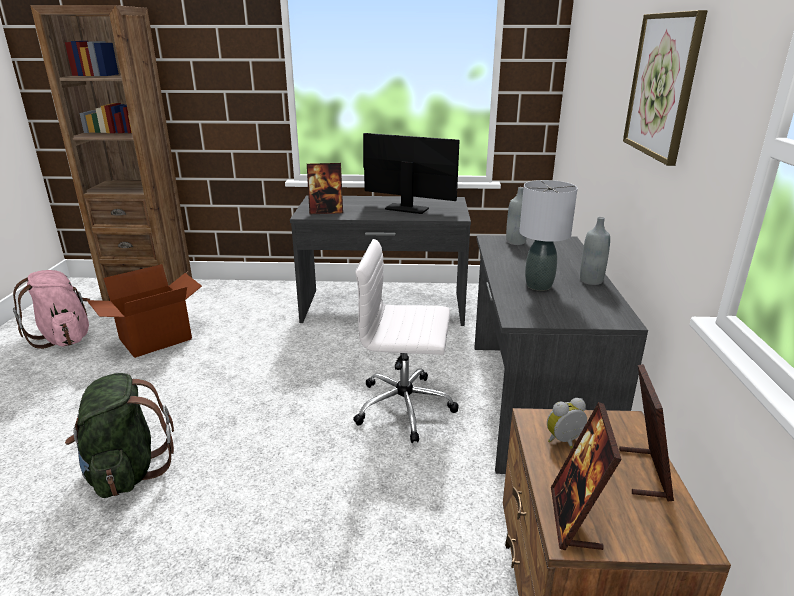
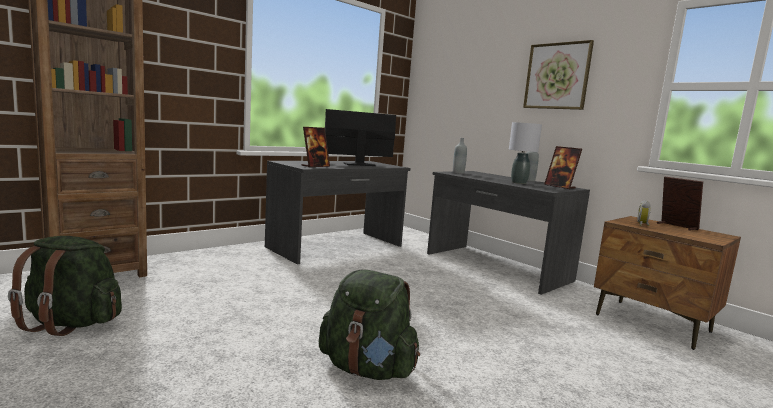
camera: 45 degrees left, 15 degrees down
(64, 338) = (71, 323): pink backpack -> green backpack
(156, 340) = (192, 299): cardboard box -> none
(406, 407) = (452, 284): white office chair -> none
(575, 519) = (700, 238): picture frame -> picture frame (560, 186)

